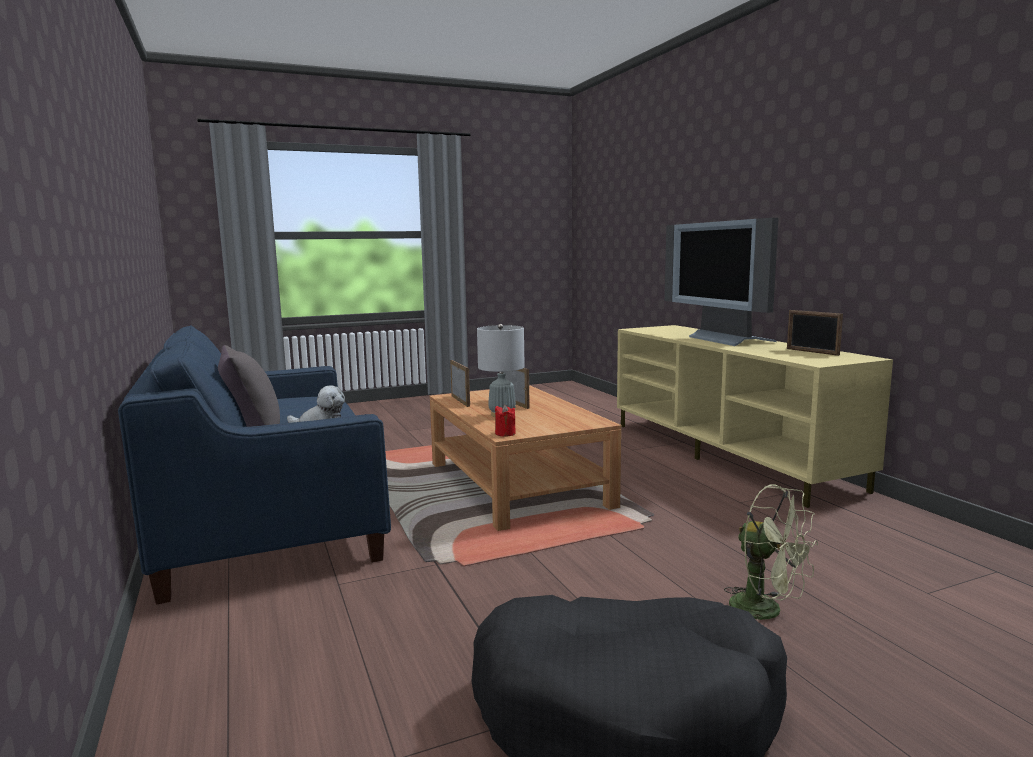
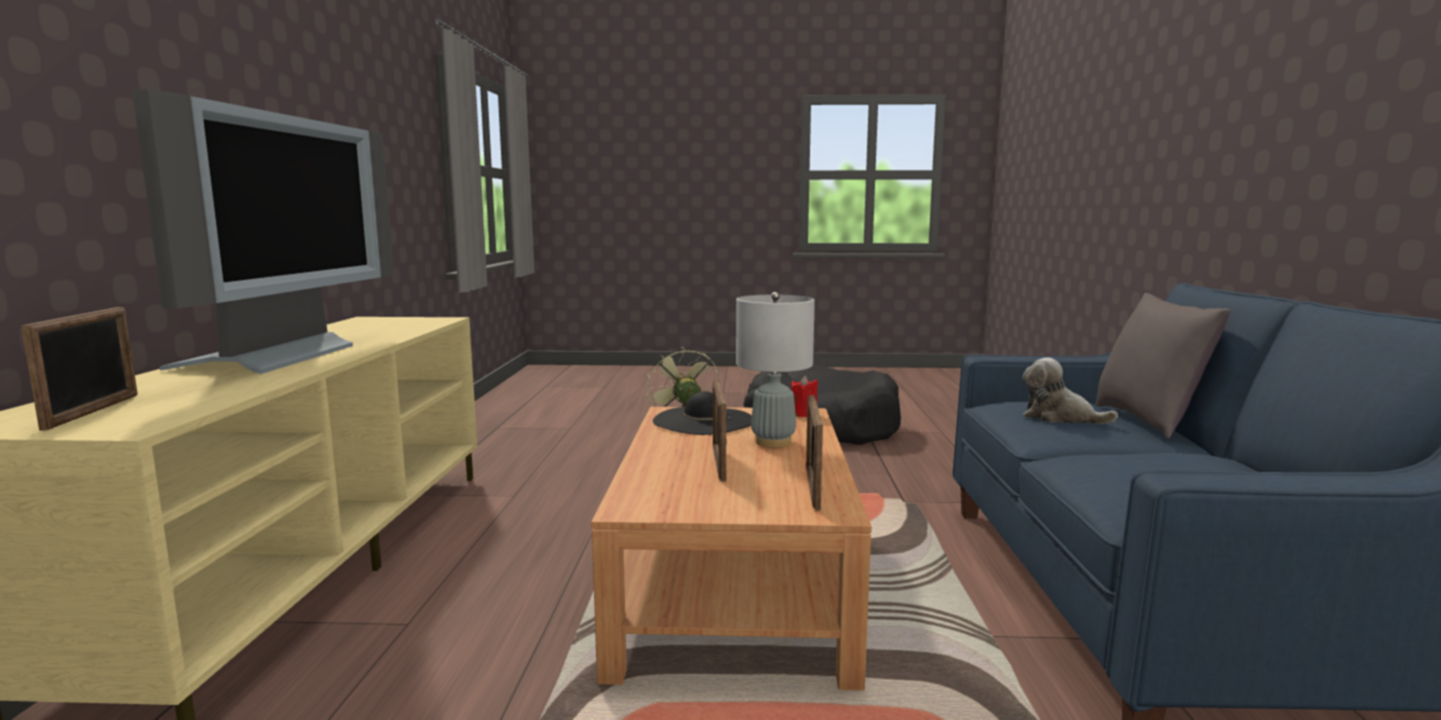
camera: 155 degrees left, 0 degrees up
(563, 420) = (704, 421): none -> black hat
(812, 352) = (351, 328): picture frame -> picture frame (93, 411)

